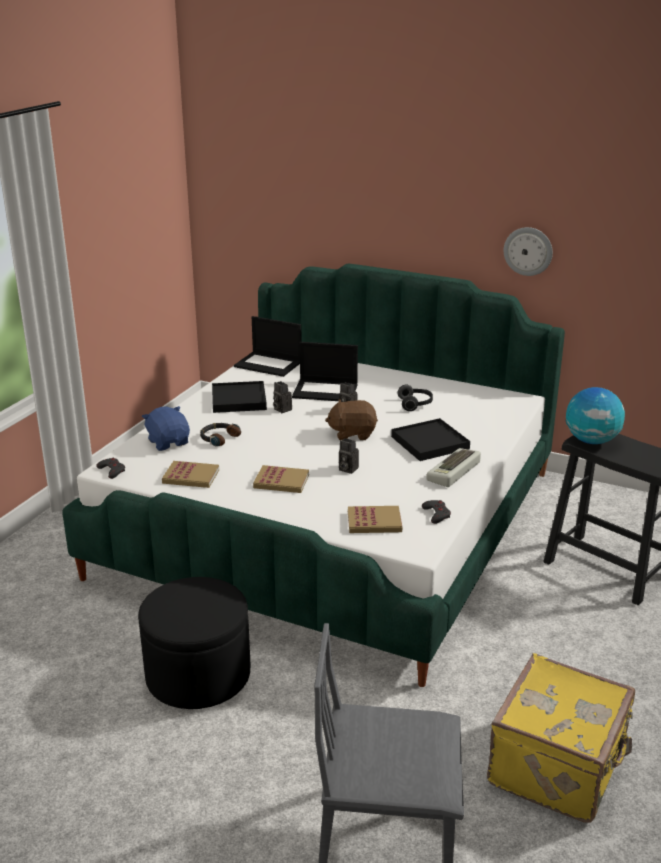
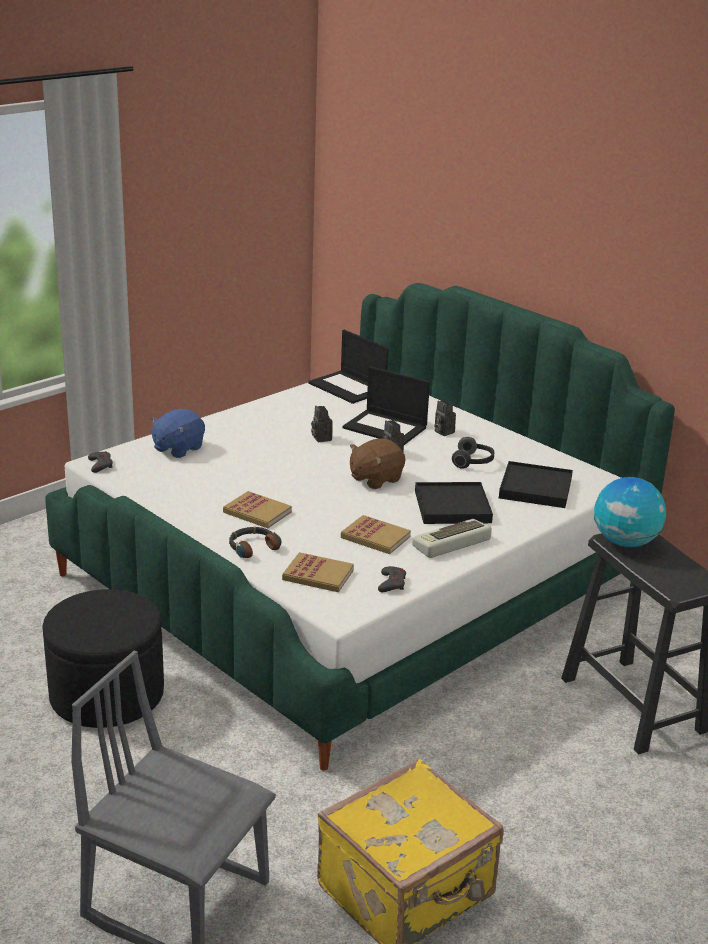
camera: 20 degrees right, 0 degrees up
(169, 442) = (177, 448): blue plush toy -> blue plush toy turned 135 degrees counterclockwise
(191, 477) = (171, 487): book -> book (375, 537)
(219, 438) = (231, 454): headphones -> headphones (253, 547)
(239, 400) = (284, 419): black tray -> black tray (535, 488)
(347, 469) = (336, 515): camera -> camera (442, 431)
(352, 433) = (375, 479): brown plush toy -> brown plush toy turned 60 degrees counterclockwise
(528, 251) = (645, 302): wall clock -> none

